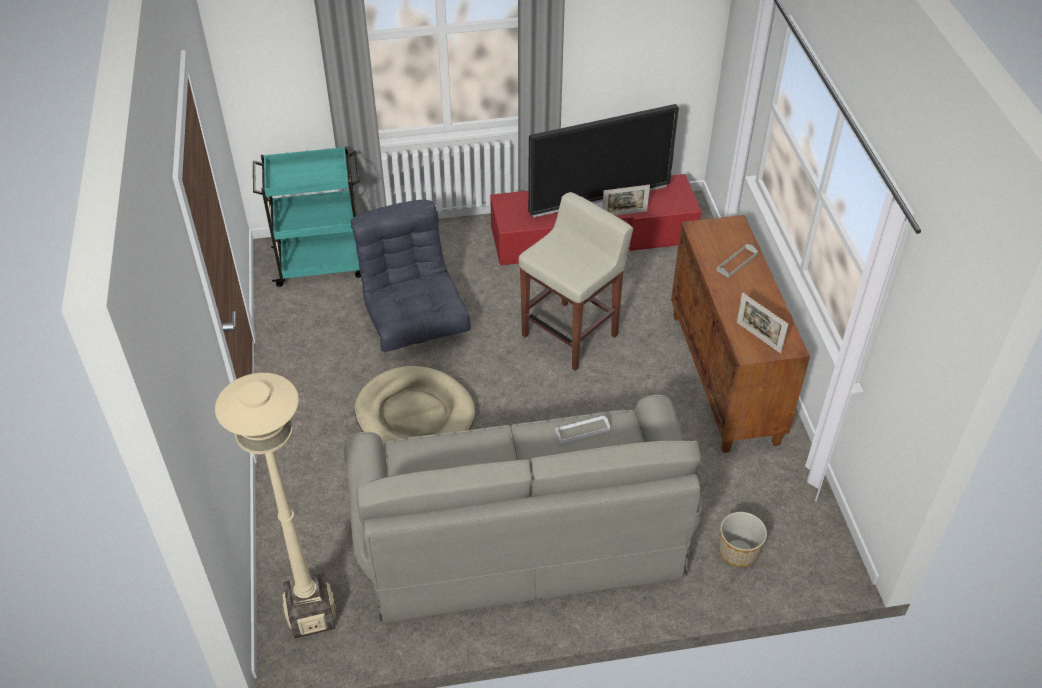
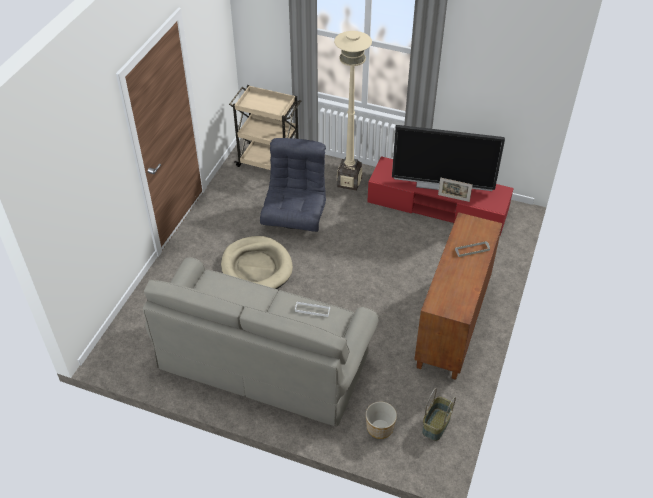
camera: 30 degrees right, 0 degrees up
(312, 615) = (128, 348): beige floor lamp -> beige floor lamp (349, 182)
(322, 263) = (269, 162): turquoise cart -> beige cart
(571, 335) = (378, 259): beige stool -> none
(758, 337) = (446, 299): picture frame -> none
(801, 513) = (436, 425): none -> basket

